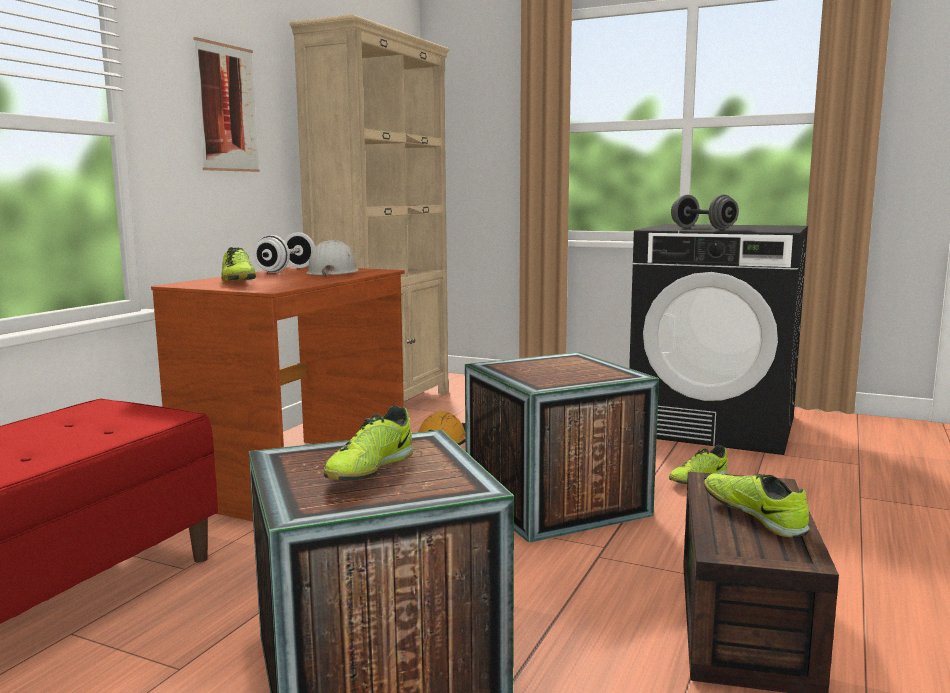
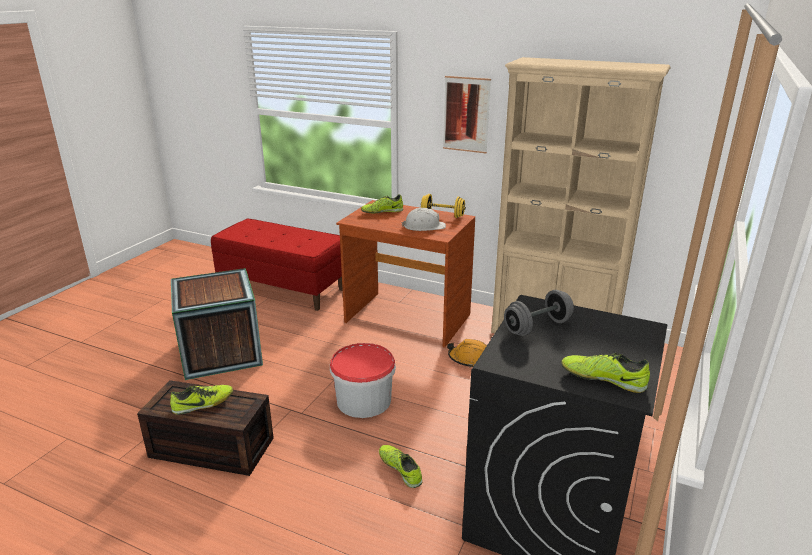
camera: 90 degrees right, 15 degrees up
(286, 270) = (442, 215): white dumbbell -> yellow dumbbell
(369, 470) = (211, 288): shoe -> shoe (603, 379)
(555, 503) = (364, 400): crate -> bucket

